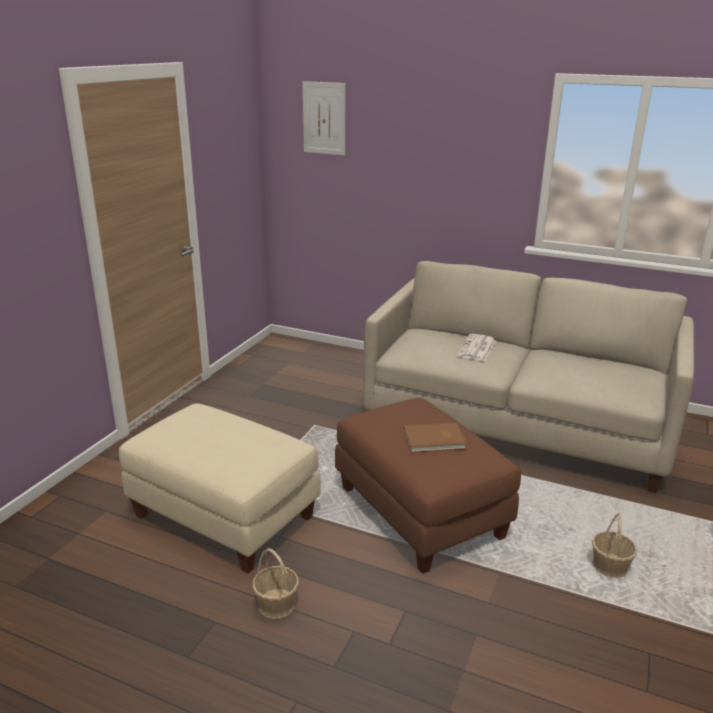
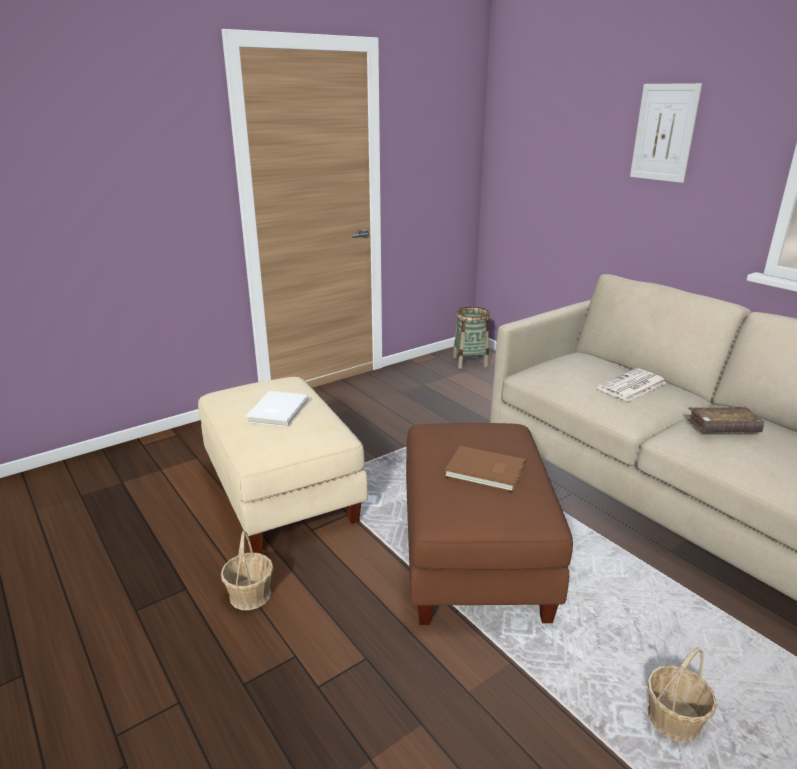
camera: 30 degrees right, 0 degrees up
(222, 438) = (276, 411): none -> white book
(286, 353) = (470, 362): none -> basket
(324, 118) = (541, 107): picture -> picture (664, 133)
(555, 366) = (722, 428): none -> brown book

